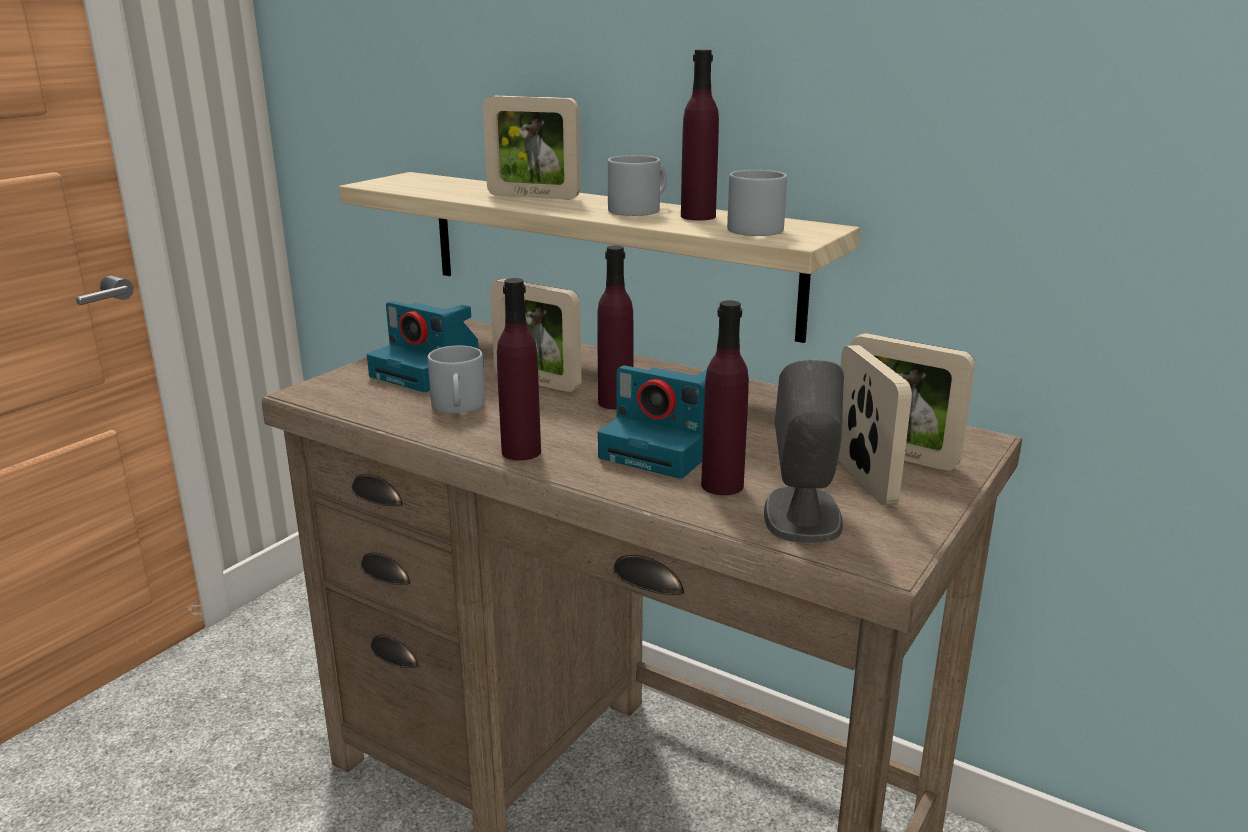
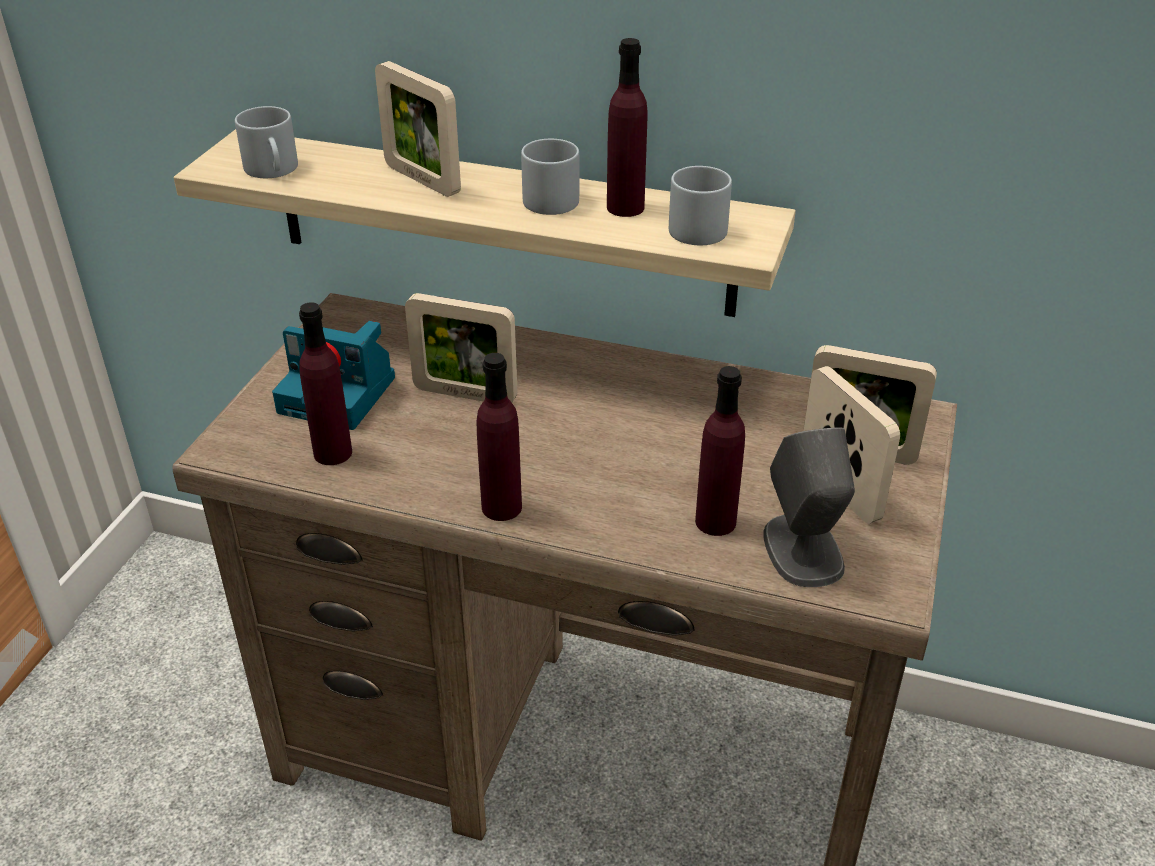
camera: 15 degrees left, 15 degrees up
(459, 407) = (402, 447): grey mug -> grey mug (274, 170)
(533, 196) = (422, 180): picture frame -> picture frame turned 45 degrees clockwise
(615, 402) = (561, 414): purple bottle -> purple bottle (333, 453)
(666, 449) = (642, 478): camera -> none

